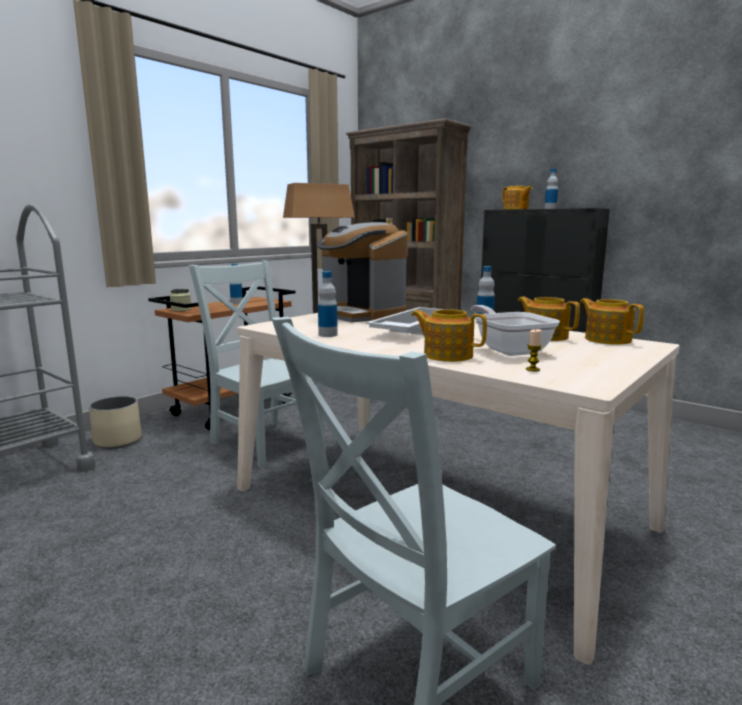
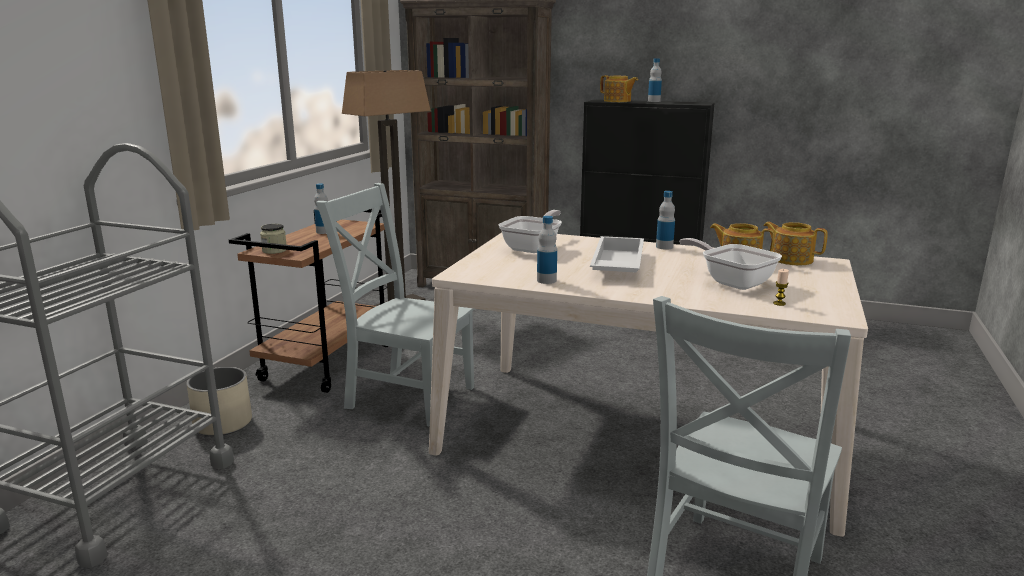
camera: 20 degrees left, 5 degrees up
(362, 315) = (533, 247): coffee machine -> frying pan
(447, 355) = (692, 295): teapot -> none

